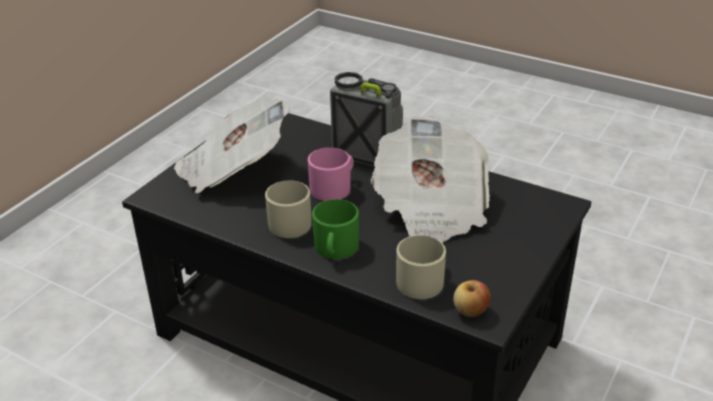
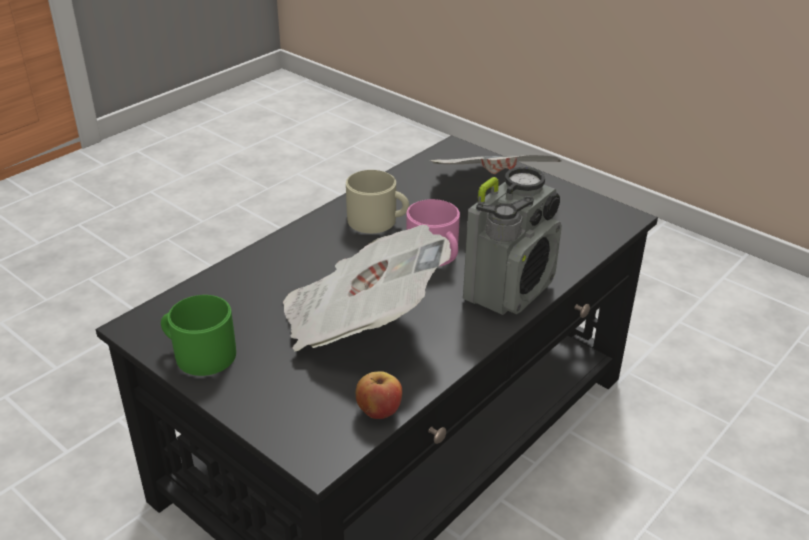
camera: 100 degrees right, 0 degrees up
(335, 248) = (315, 243): green mug -> green mug (198, 353)
(423, 279) = (230, 293): beige mug -> none
(470, 311) = (159, 317): apple -> apple (378, 410)

